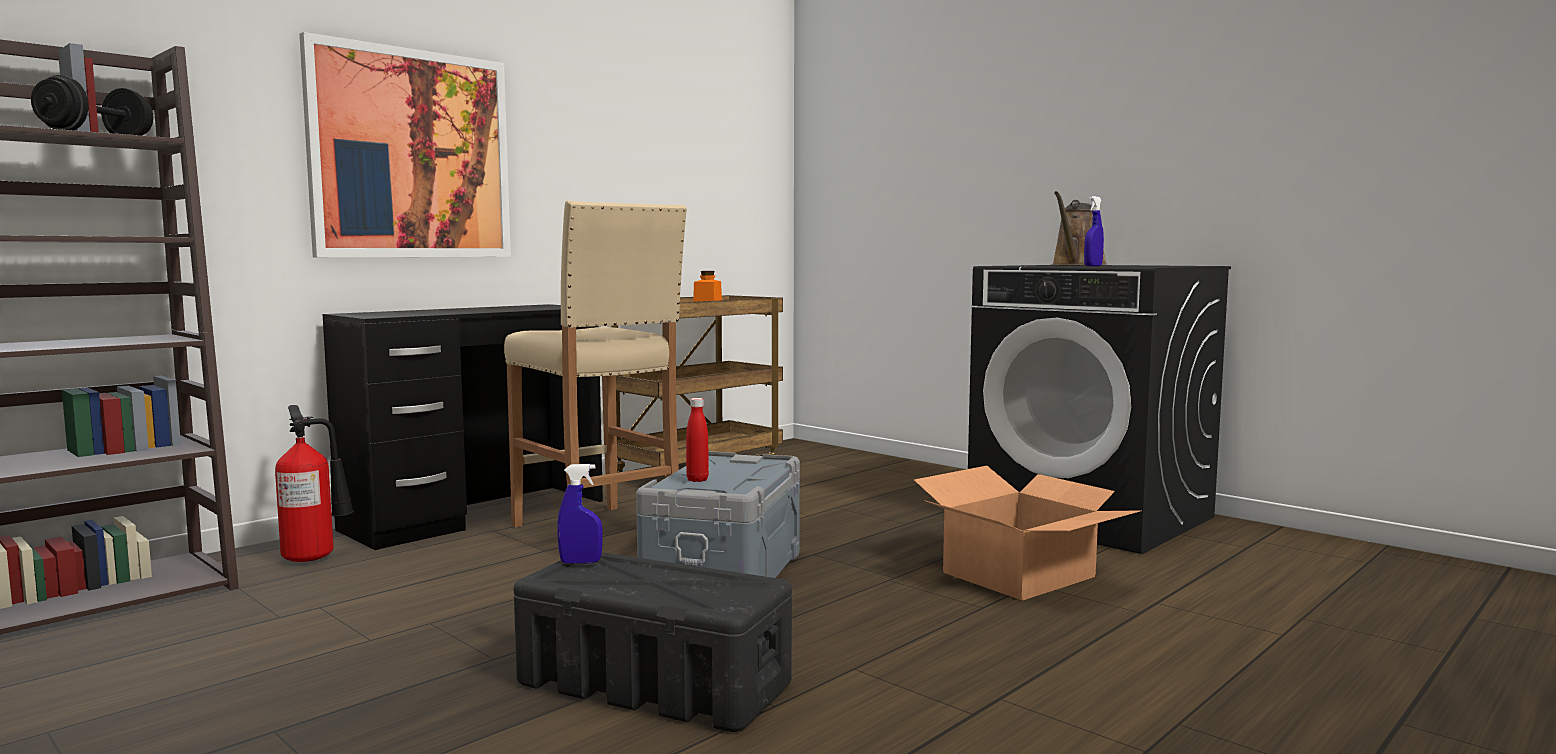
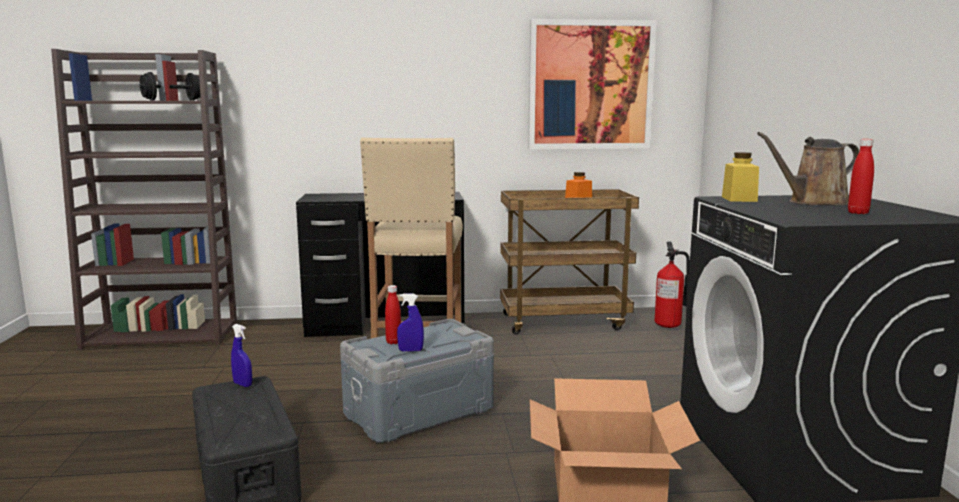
camera: 40 degrees right, 5 degrees up
(315, 557) = (275, 334): fire extinguisher -> fire extinguisher (671, 326)
(411, 154) = (364, 95): picture -> picture (590, 85)
(1017, 265) = (739, 199): none -> yellow jar
(1093, 266) = (785, 210): blue spray bottle -> blue spray bottle (410, 350)
(1141, 265) = (858, 213): none -> red bottle

